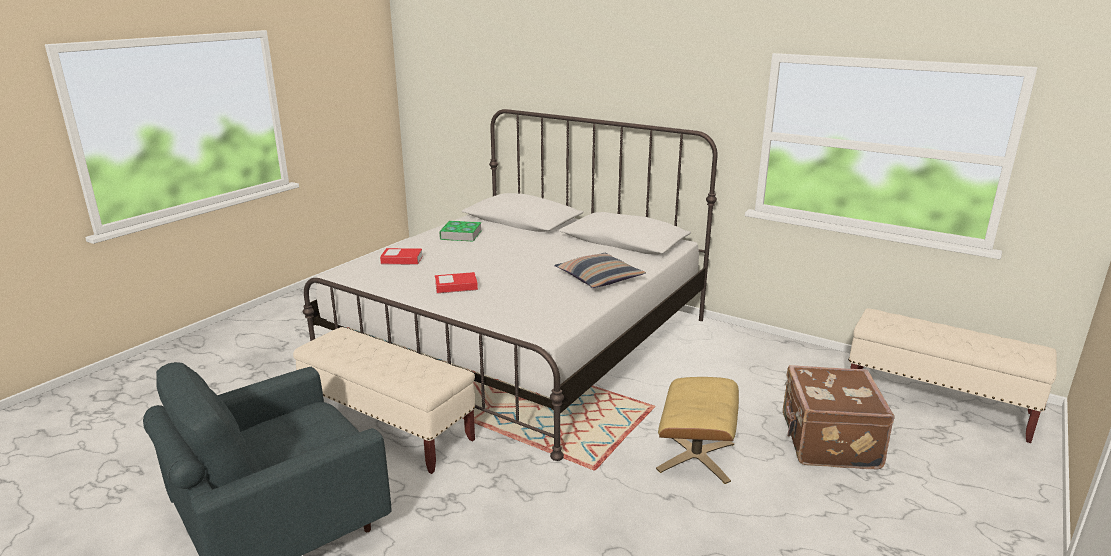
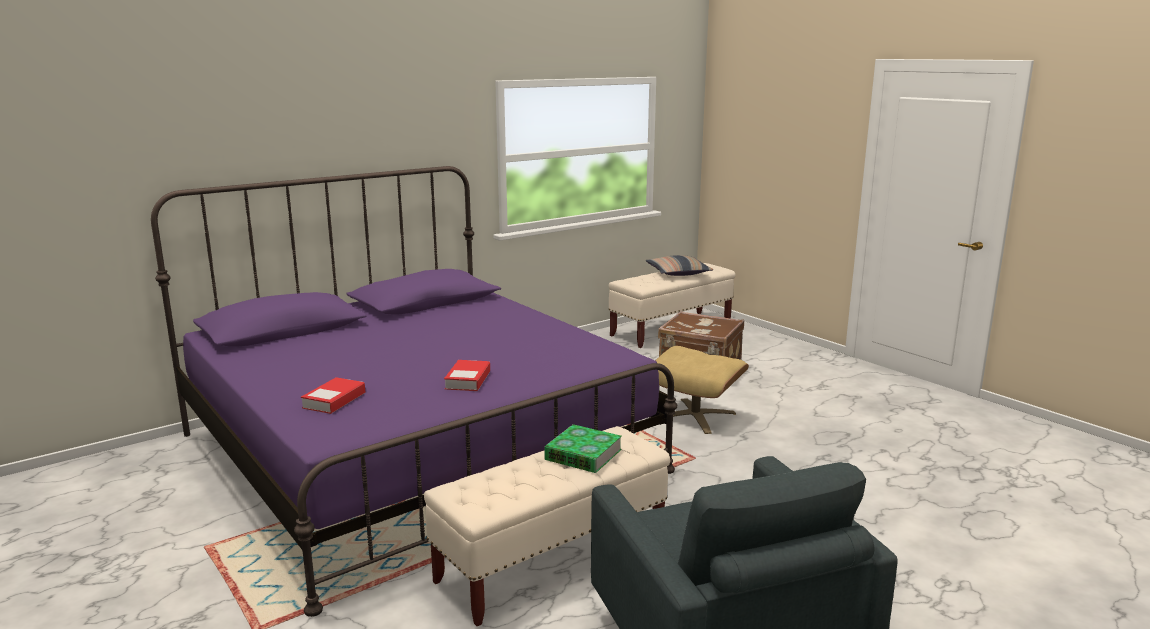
camera: 70 degrees left, 5 degrees down
(461, 235) = (288, 361): book -> book (583, 454)
(519, 340) = (416, 452): white bed -> purple bed
(599, 278) = (518, 323): pillow -> pillow (678, 273)

